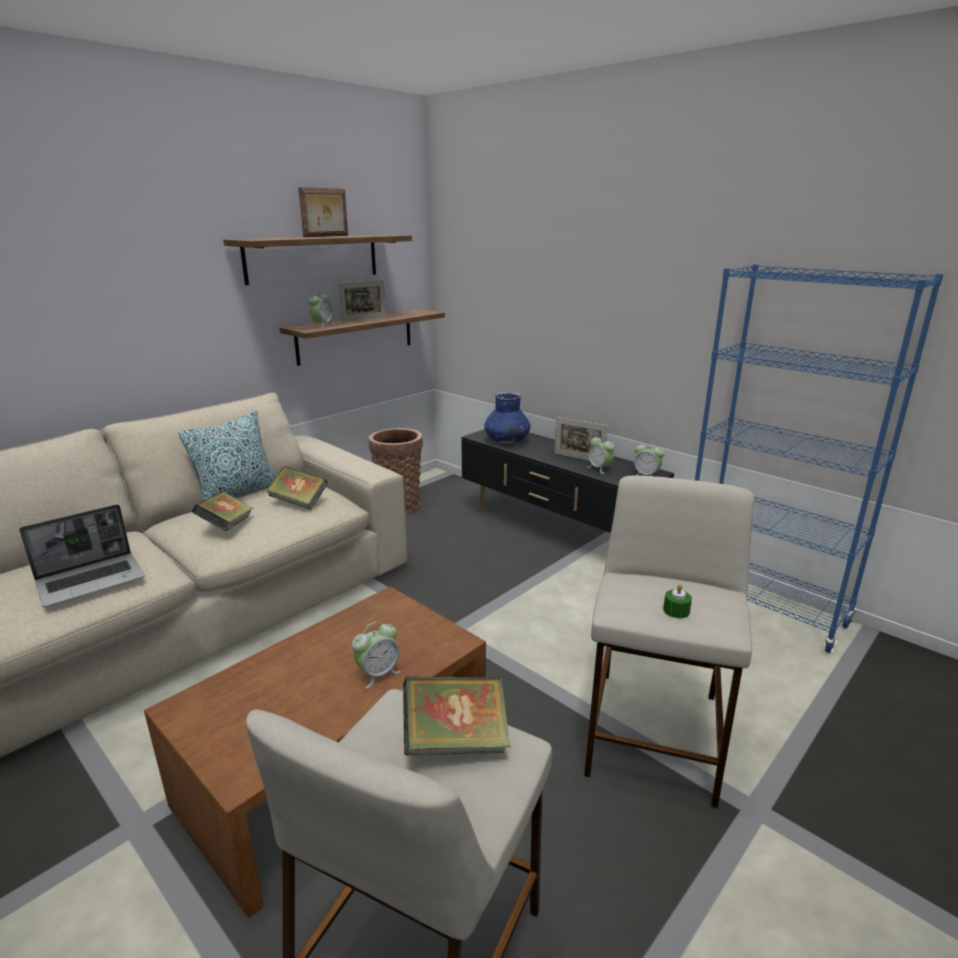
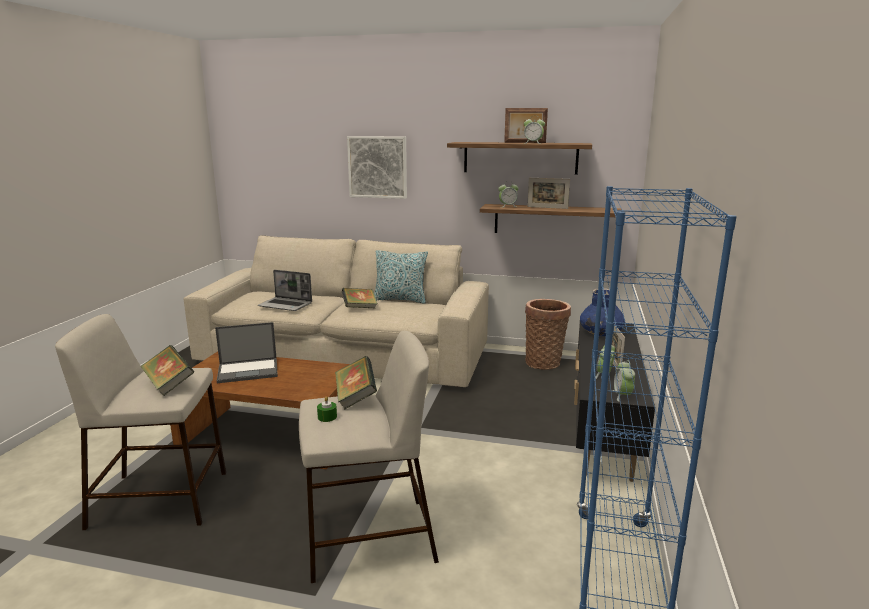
camera: 60 degrees right, 5 degrees down
(97, 291) = (377, 167): none -> picture
(291, 686) = (249, 370): none -> laptop
(299, 502) = (407, 312): book -> book (355, 397)
(378, 674) = (270, 385): alarm clock -> alarm clock (533, 143)

